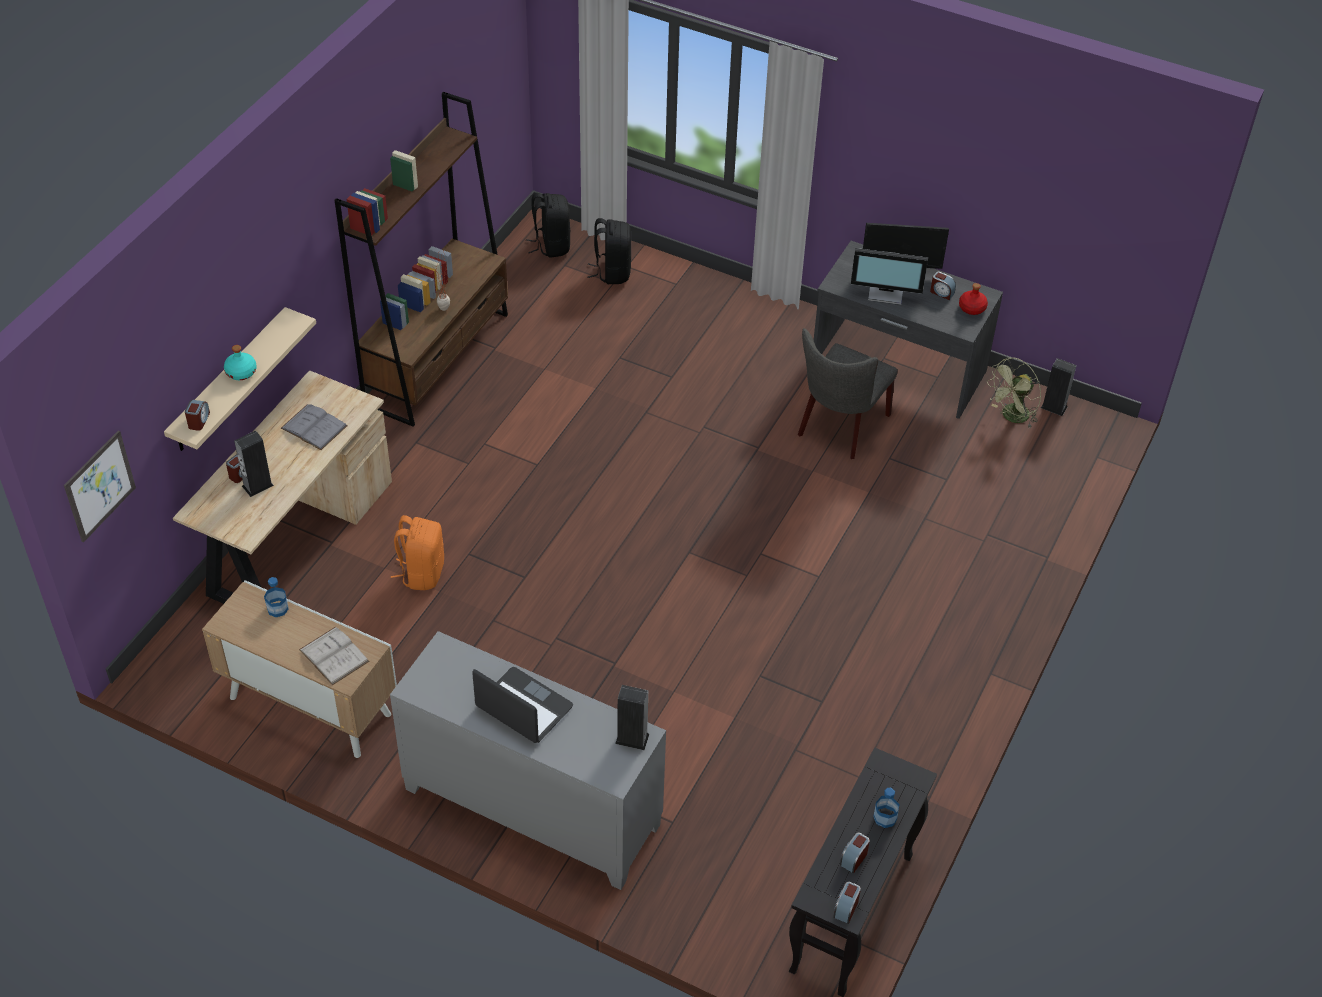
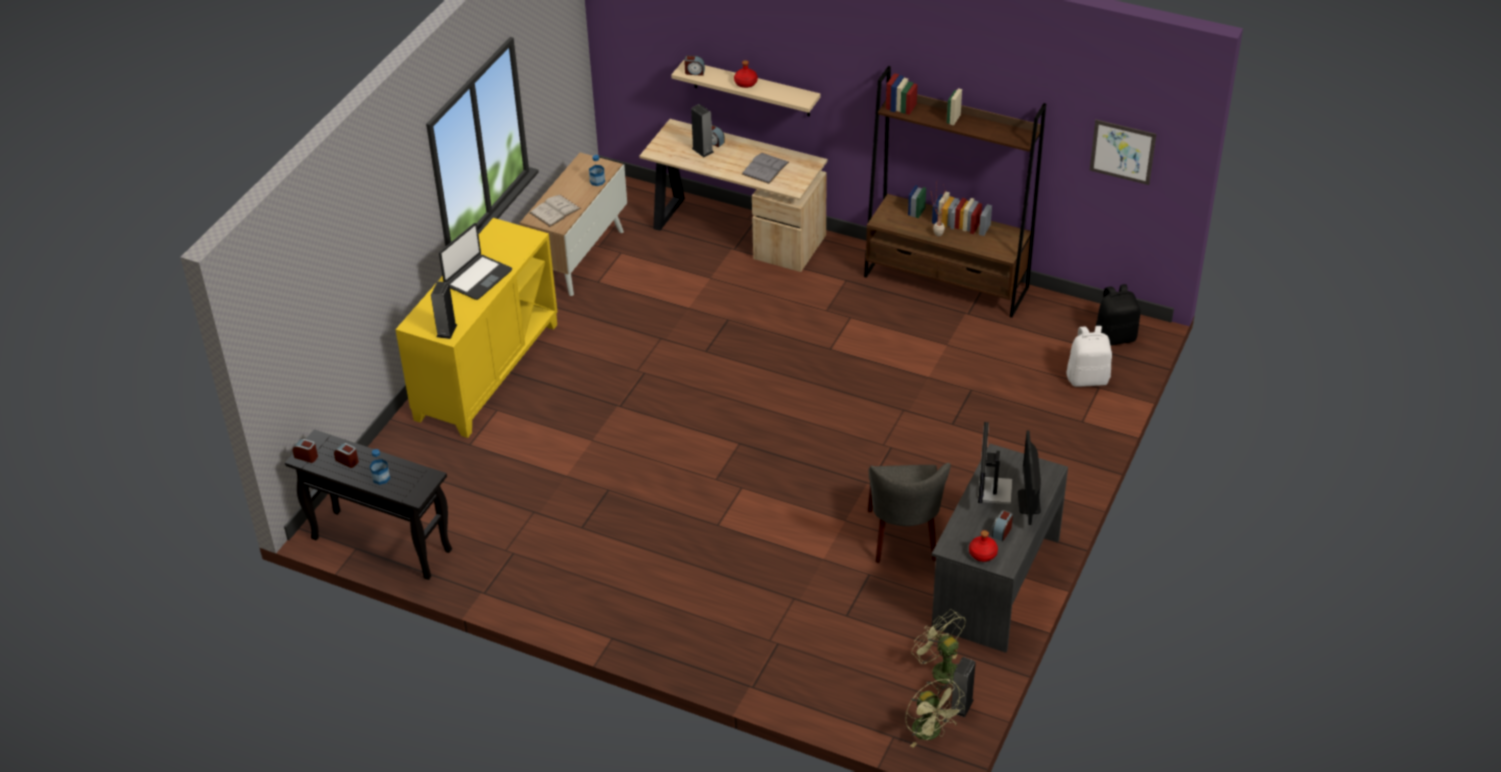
camera: 90 degrees right, 5 degrees down
(99, 486) = (622, 37): picture -> picture (1122, 151)
(241, 372) = (746, 83): turquoise bottle -> red bottle
(422, 572) = (706, 297): orange backpack -> none
(531, 808) = (486, 371): grey cabinet -> yellow cabinet
(612, 272) = (1088, 378): black backpack -> white backpack
(840, 428) = (904, 539): grey chair -> grey chair turned 120 degrees counterclockwise
(1089, 430) = (931, 733): none -> green fan

